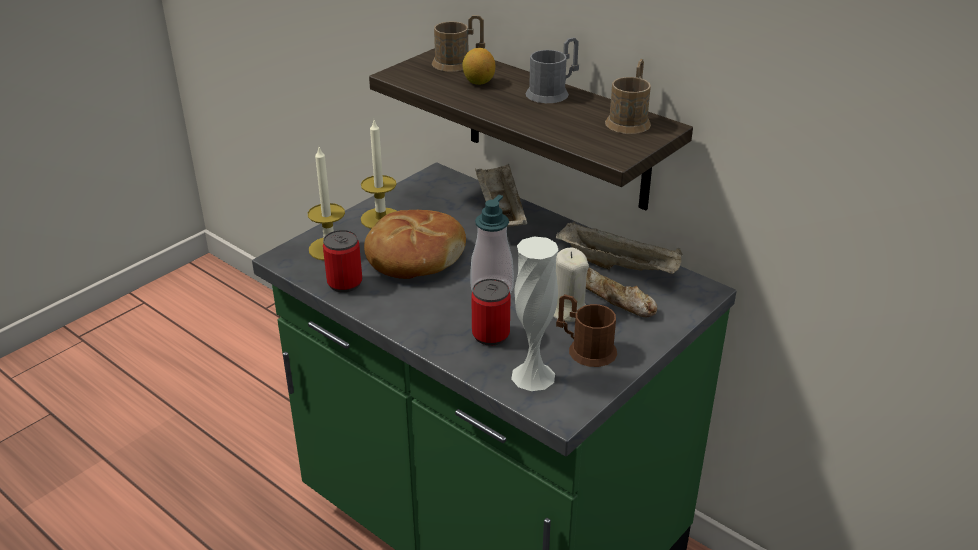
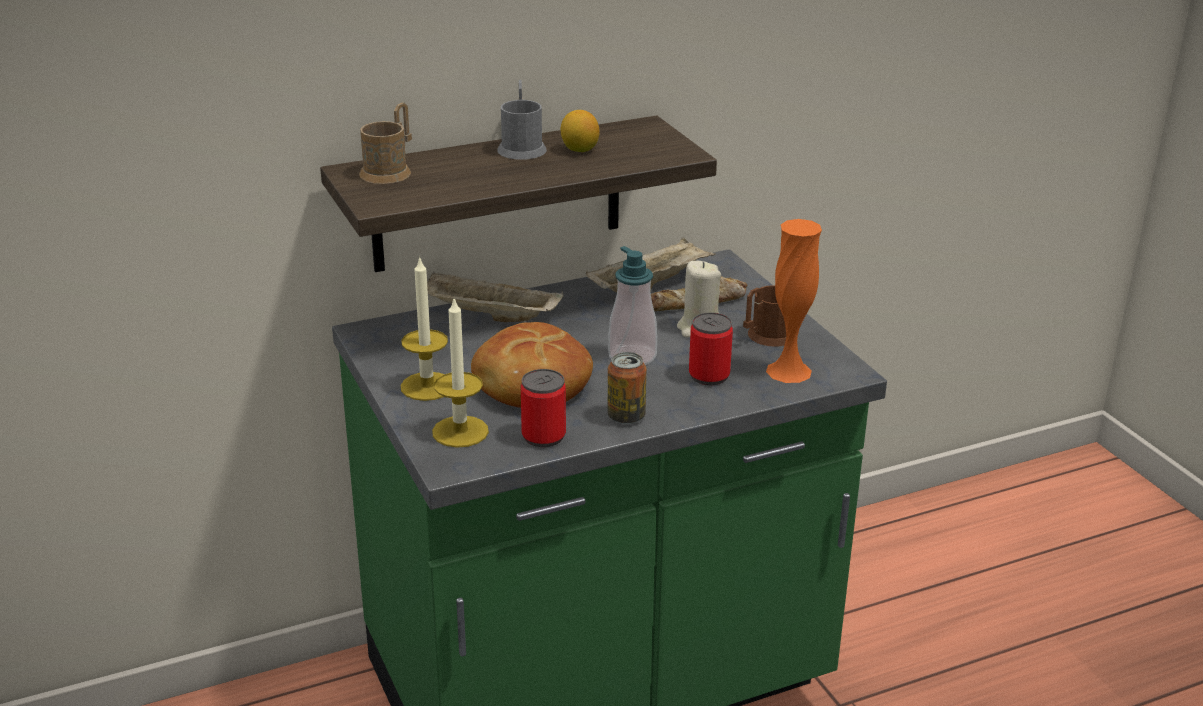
camera: 65 degrees left, 5 degrees down
(396, 311) = (626, 416): none -> can
(478, 82) = (453, 171): lemon -> lemon (580, 150)
(533, 376) = (788, 371): white vase -> orange vase
(630, 120) = (620, 132): brown mug -> none

